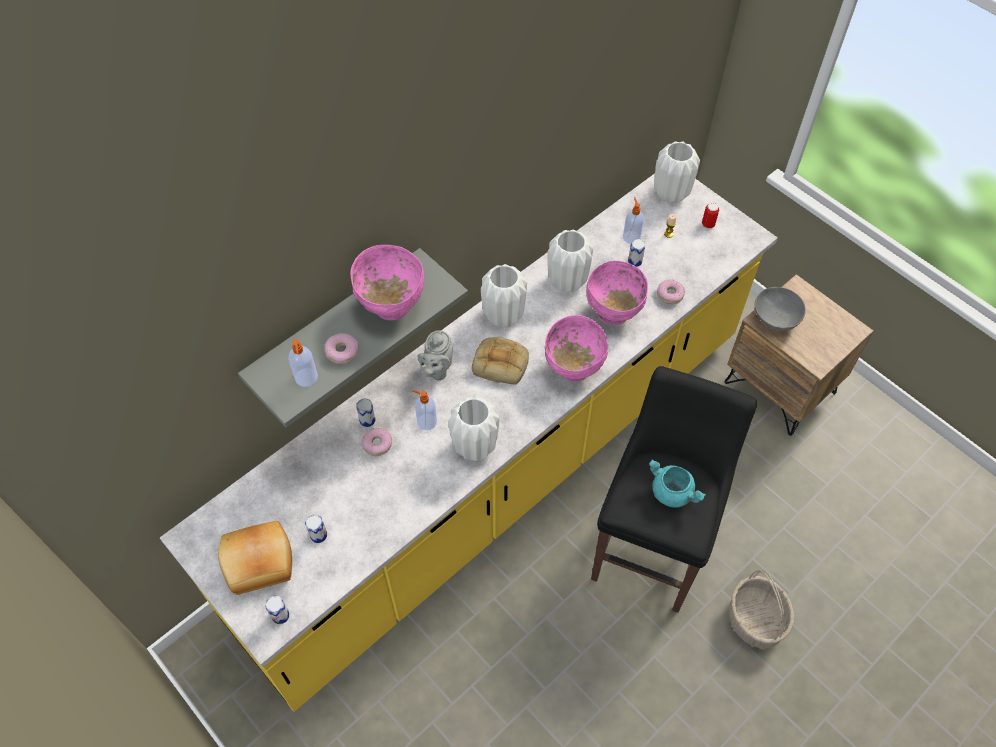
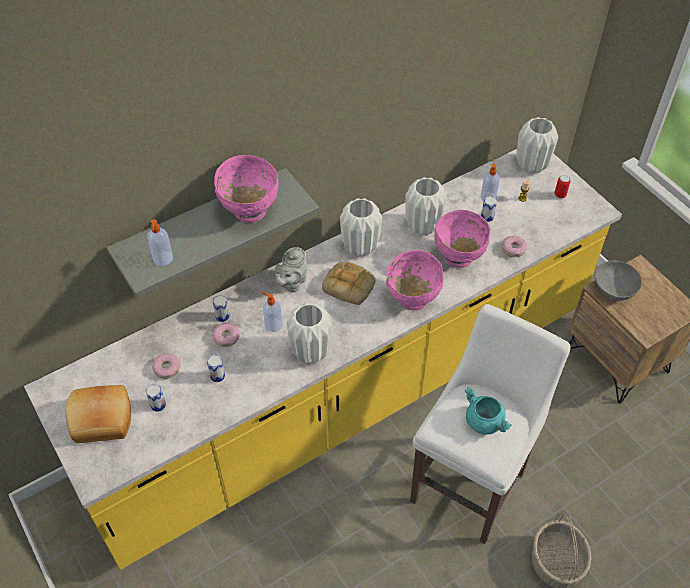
camera: 10 degrees right, 5 degrees down
(280, 615) = (109, 467): can -> can (217, 376)
(342, 351) = (198, 242): donut -> donut (166, 368)
(651, 548) = (471, 483): black stool -> white stool

